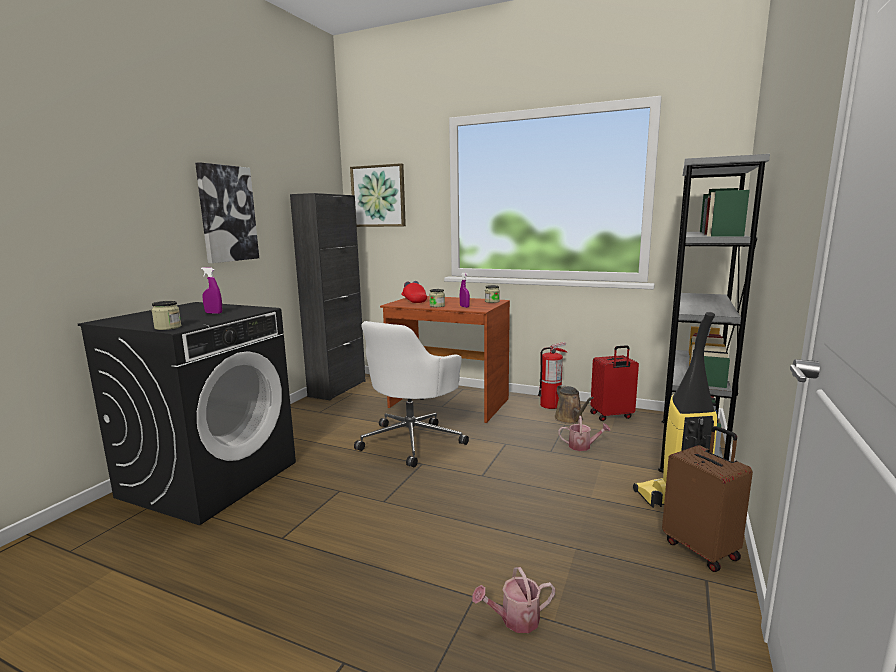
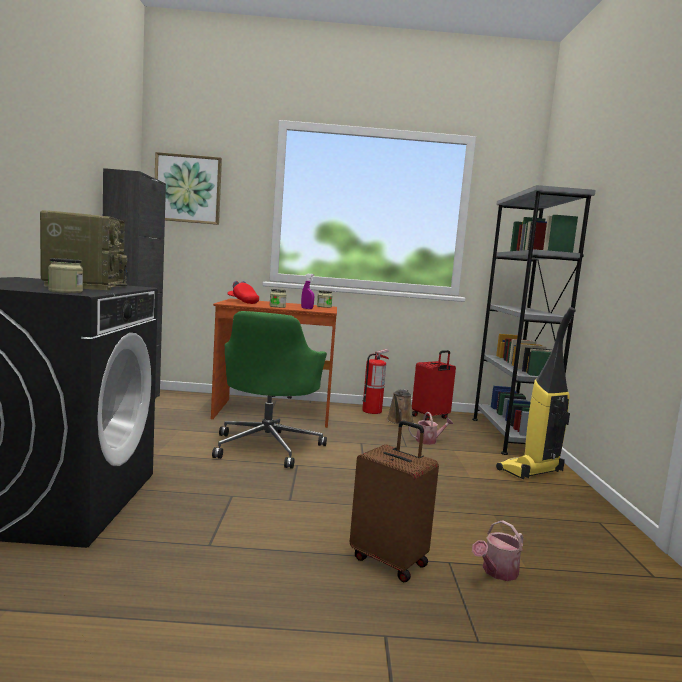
camera: 25 degrees left, 5 degrees down
(213, 313) = (85, 286): purple spray bottle -> radio
(227, 214) = (49, 175): picture -> none
(412, 441) = (268, 446): white office chair -> green office chair
(570, 419) = (399, 421): brown watering can -> brown watering can turned 60 degrees clockwise
(701, 549) = (578, 503): brown suitcase -> brown suitcase (390, 560)

